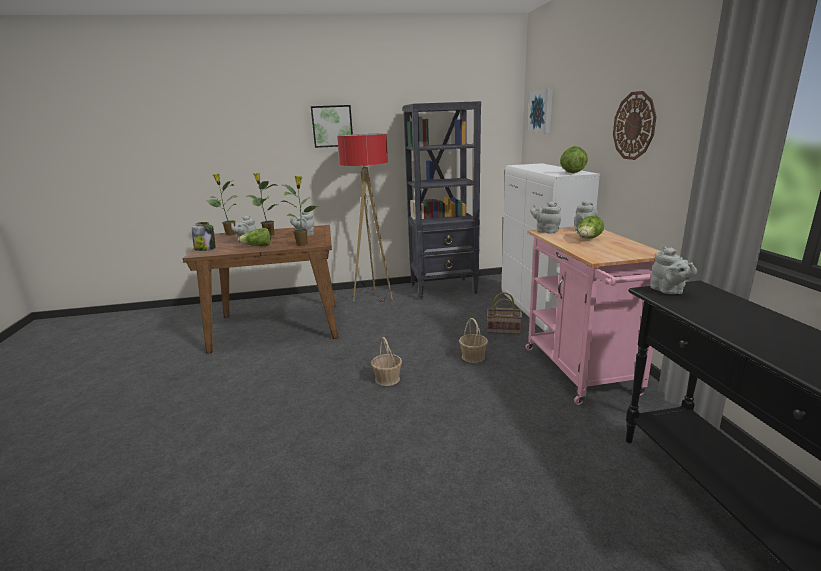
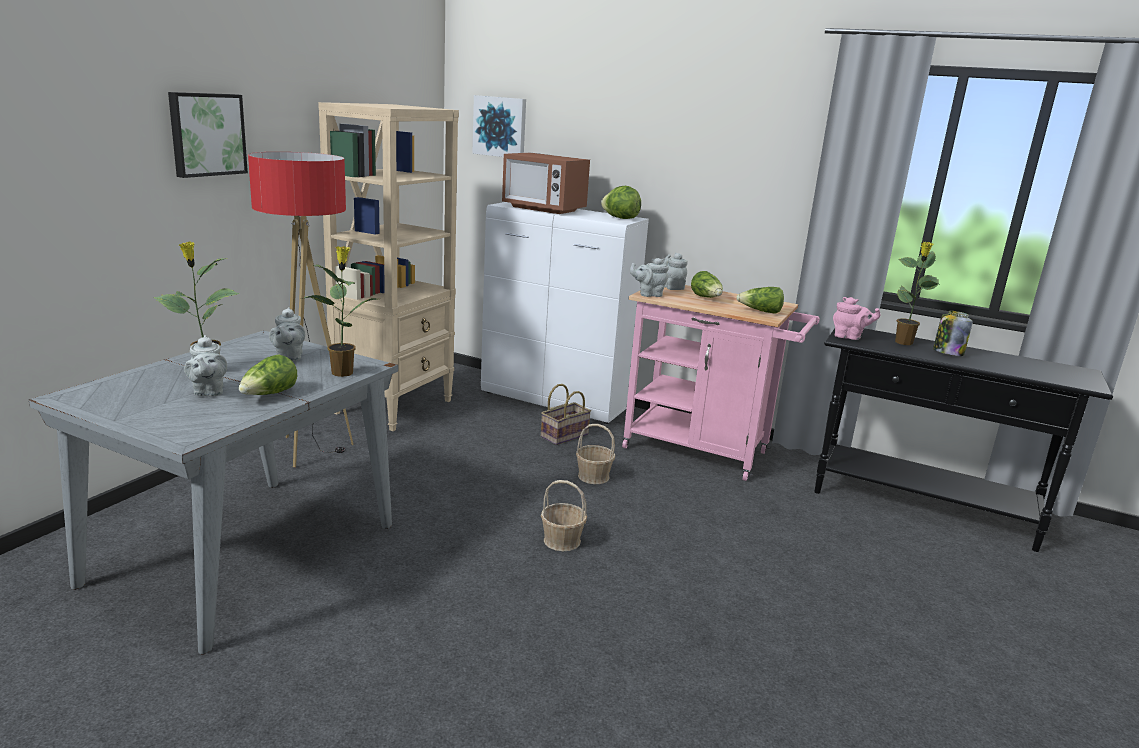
camera: 55 degrees left, 0 degrees up
(205, 249) = (167, 426): jar -> jar (947, 352)
(230, 234) = (104, 388): potted plant -> potted plant (904, 343)
(278, 326) = (247, 552): brown dining table -> grey dining table
(444, 289) = (395, 406): black bookcase -> beige bookcase
(535, 167) = (543, 209): none -> microwave
(605, 254) = (760, 312): none -> lettuce
(634, 126) = (698, 167): wall clock -> none
(668, 291) = (849, 337): grey teapot -> pink teapot

